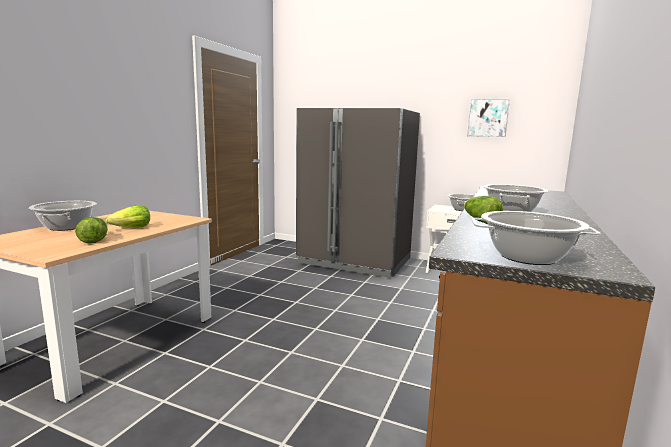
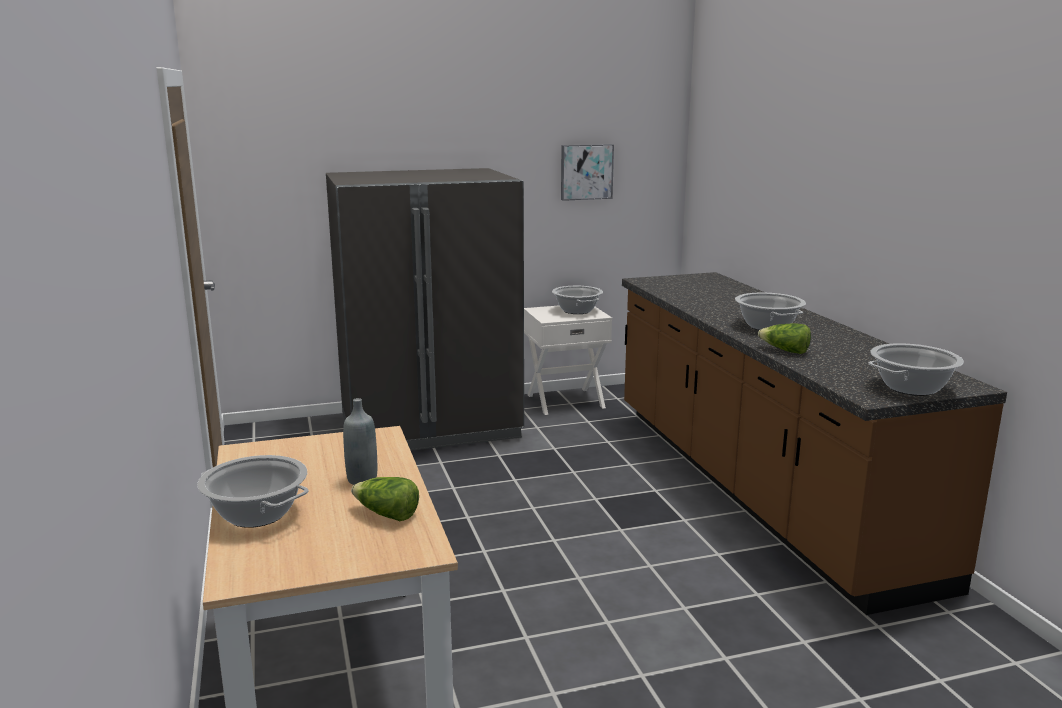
camera: 40 degrees left, 5 degrees up
(132, 228) = (362, 479): lettuce -> grey bottle

